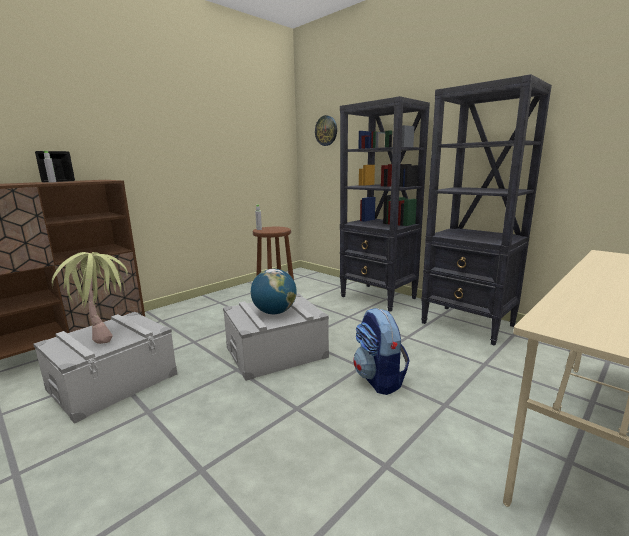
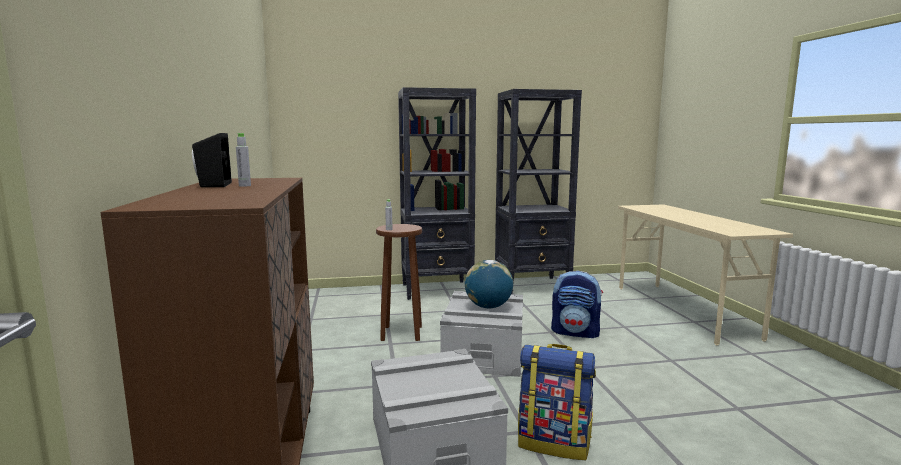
camera: 55 degrees left, 5 degrees down
(104, 334) = (428, 381): potted plant -> none
(134, 431) = (554, 442): none -> backpack
(326, 130) = (328, 107): wall clock -> none

